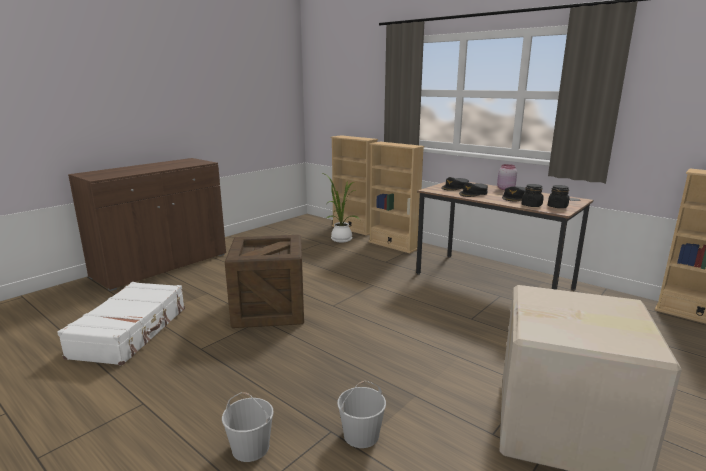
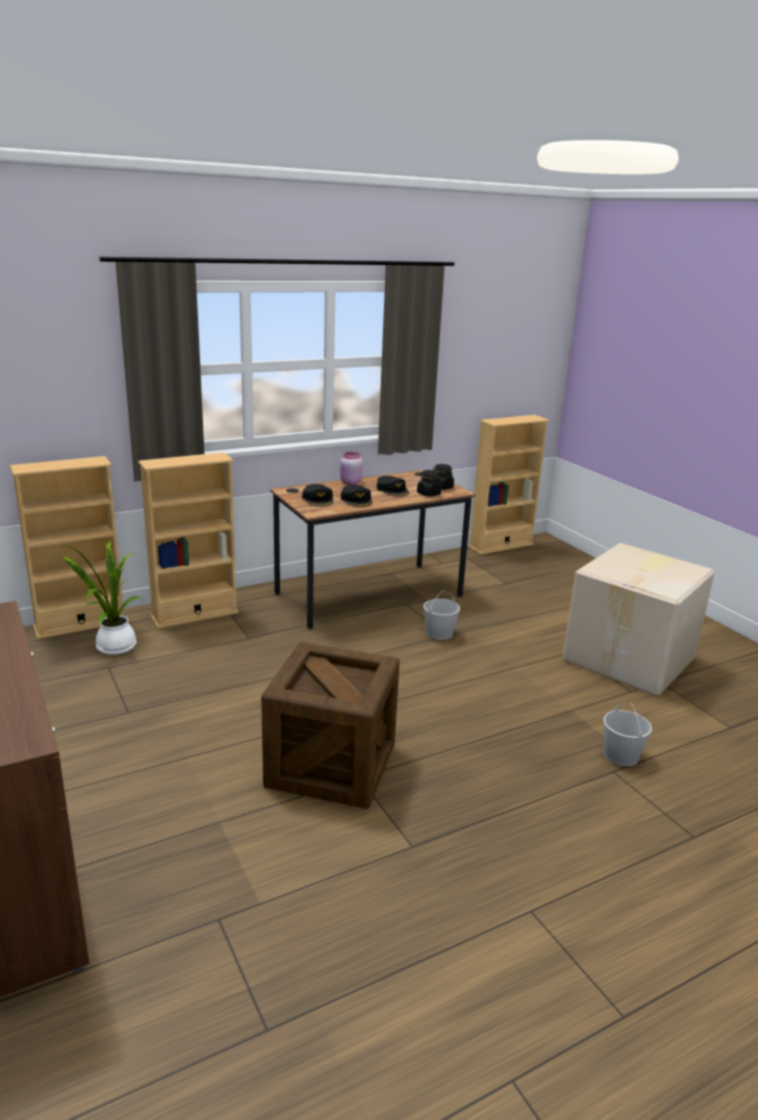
camera: 70 degrees left, 5 degrees up
(131, 332) = (312, 927): white suitcase -> none
(250, 447) = (629, 827): white bucket -> white bucket (439, 633)

